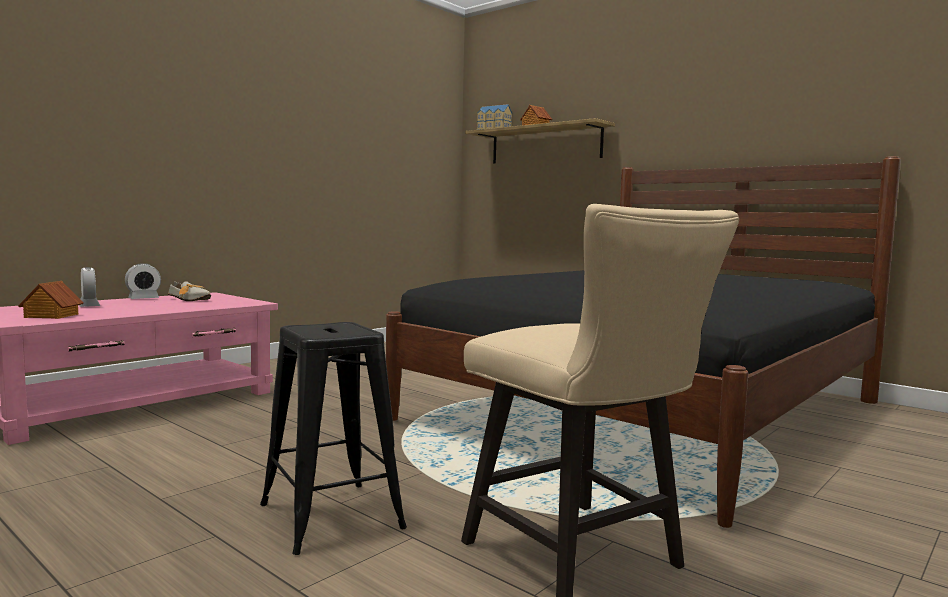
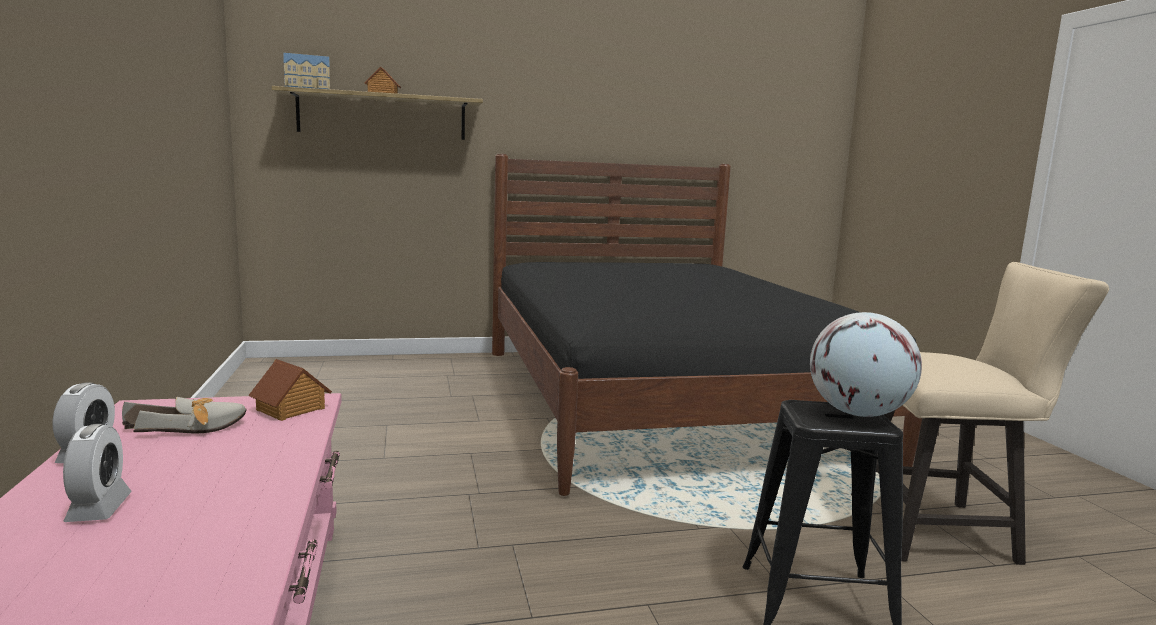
camera: 55 degrees left, 5 degrees up
(51, 316) = (191, 555): toy house -> toy house (291, 409)
(89, 306) = (99, 508): alarm clock -> alarm clock turned 75 degrees clockwise
(343, 331) = (858, 413): none -> globe

